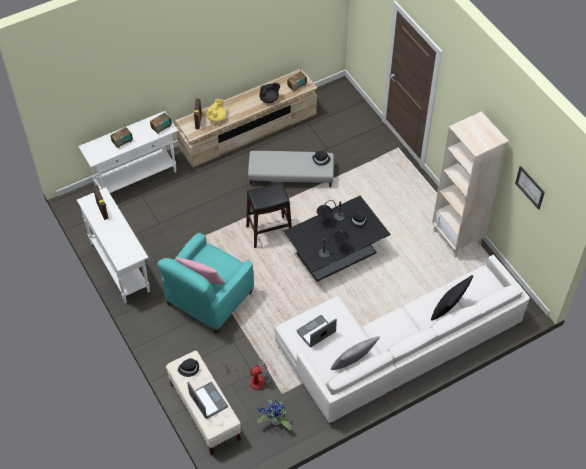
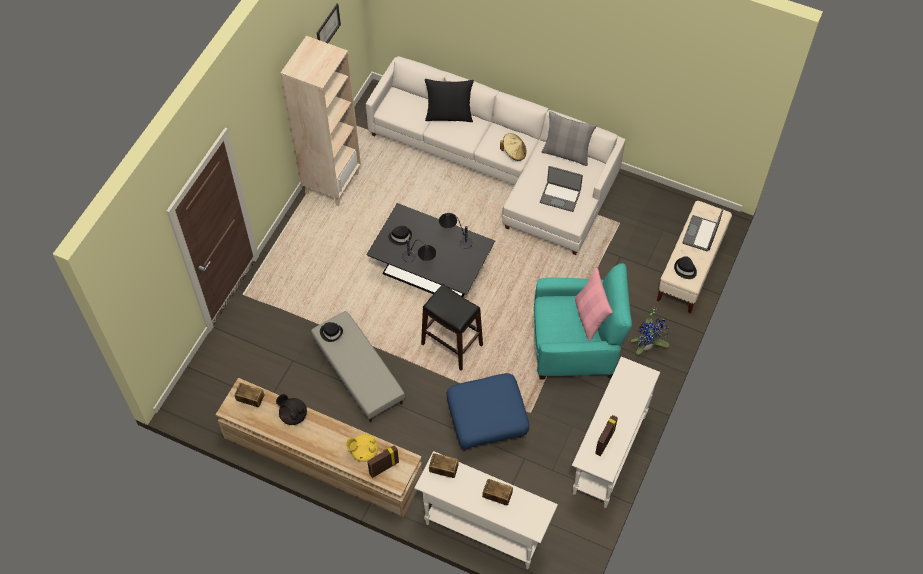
camera: 125 degrees left, 5 degrees up
(198, 218) = (486, 424): none -> blue ottoman
(251, 380) = (628, 253): fan -> none
(275, 421) = (650, 212): potted plant -> potted plant (647, 345)
(380, 329) = (514, 152): none -> beige hat

